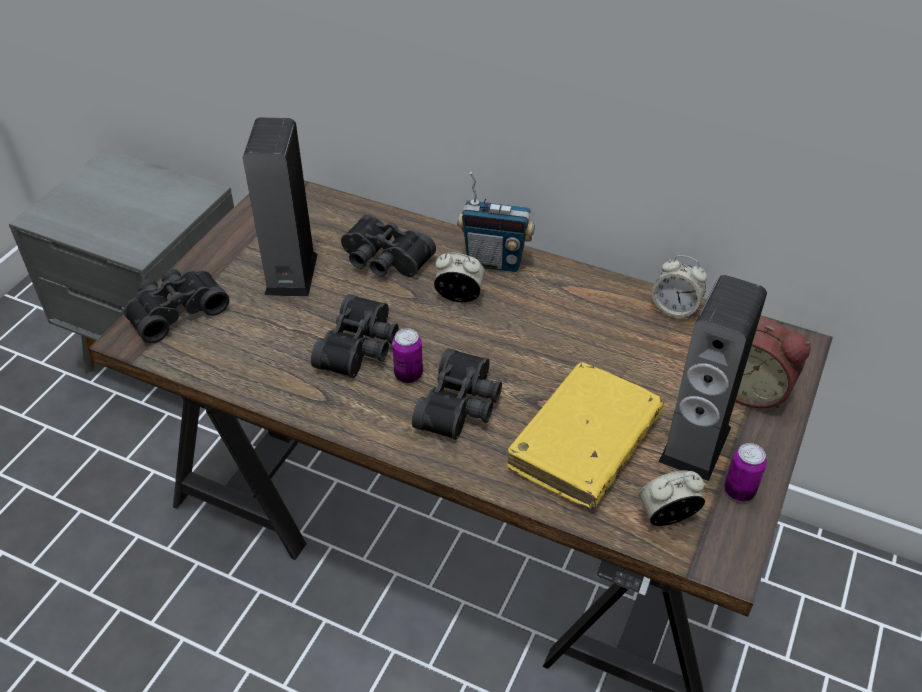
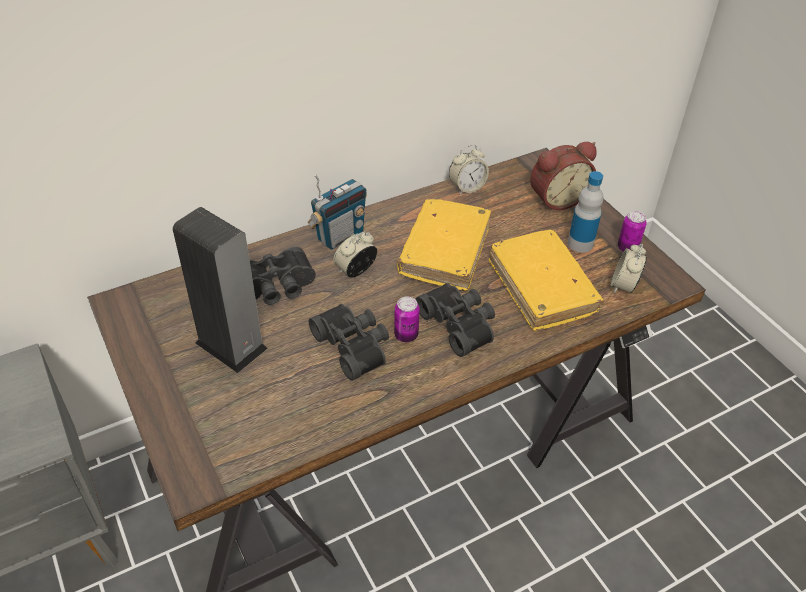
camera: 55 degrees left, 0 degrees up
(175, 311) = (193, 437): black binoculars -> none
(554, 342) = (444, 252): none -> yellow book
(695, 444) = (580, 244): speaker -> bottle

